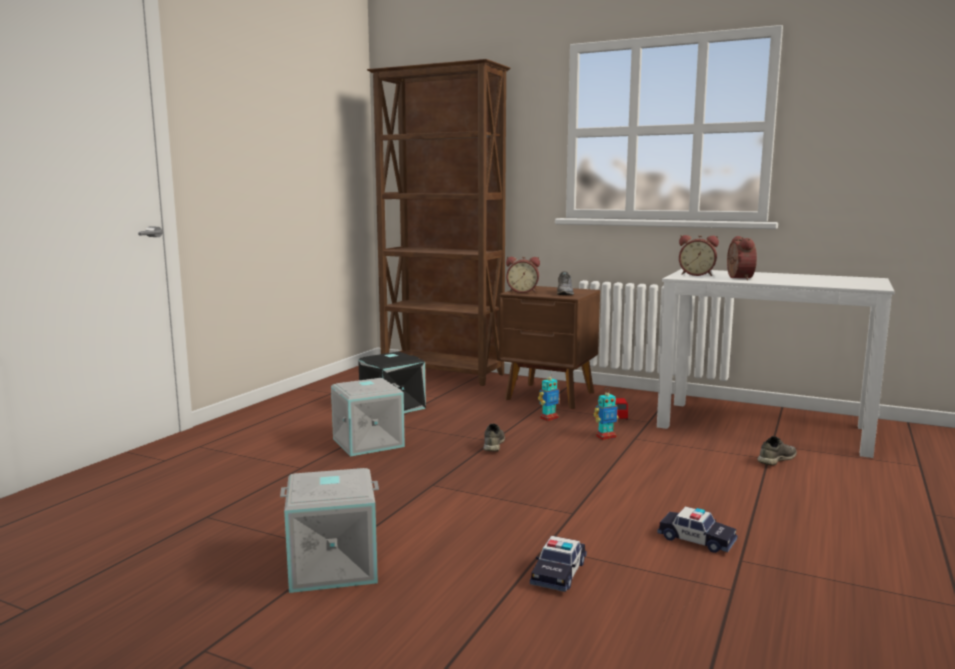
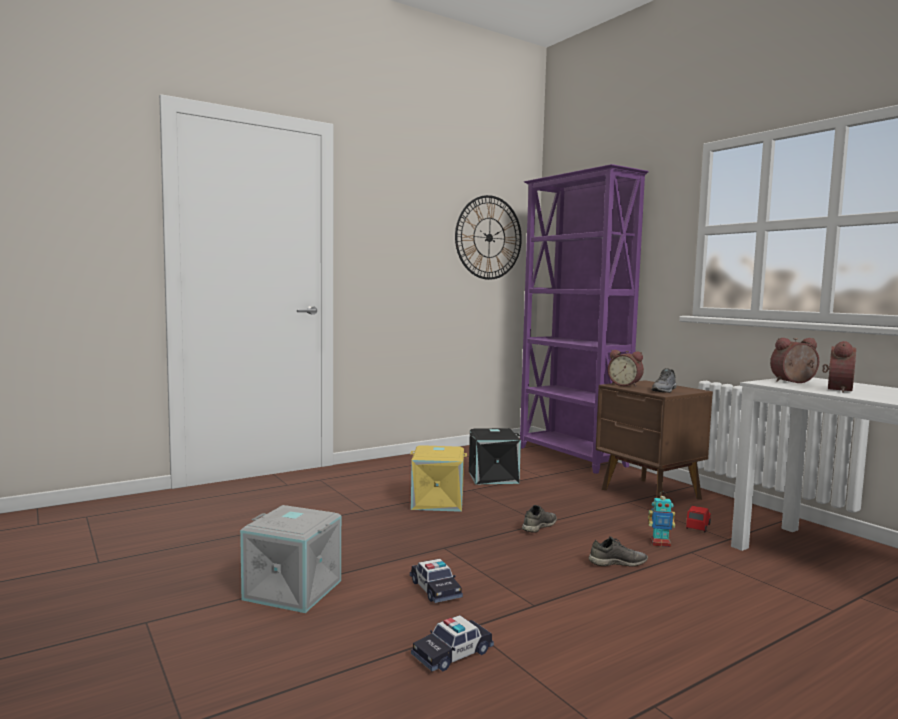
camera: 30 degrees right, 5 degrees down
(327, 134) = (489, 237): none -> wall clock
(368, 442) = (438, 501): grey storage box -> yellow storage box
(442, 374) = (571, 457): brown bookcase -> purple bookcase
(549, 418) = (623, 514): toy robot -> none
(696, 274) = (794, 382): alarm clock -> alarm clock turned 120 degrees clockwise
(696, 539) = (630, 668): toy car -> toy car (435, 589)
(775, 459) = (843, 614): grey shoe -> grey shoe (617, 563)

